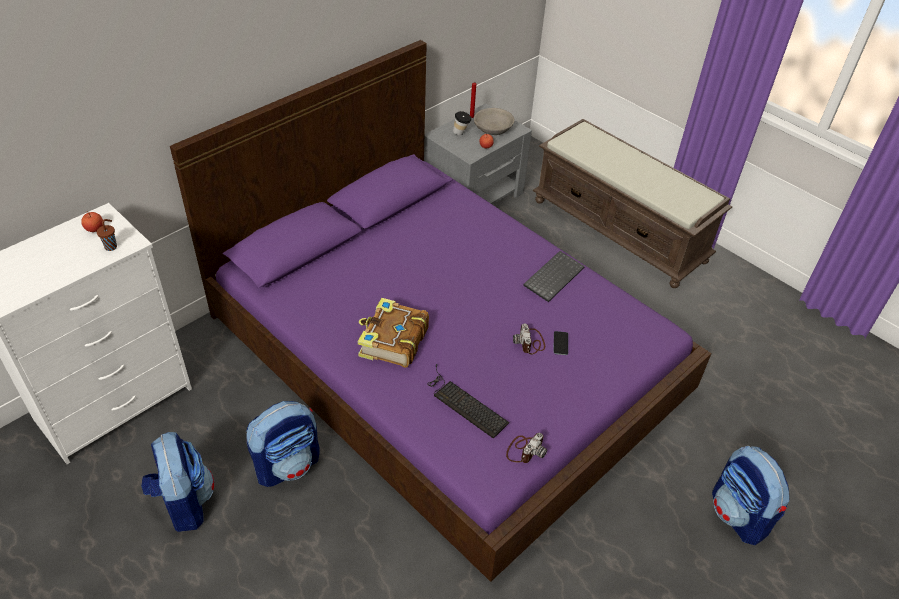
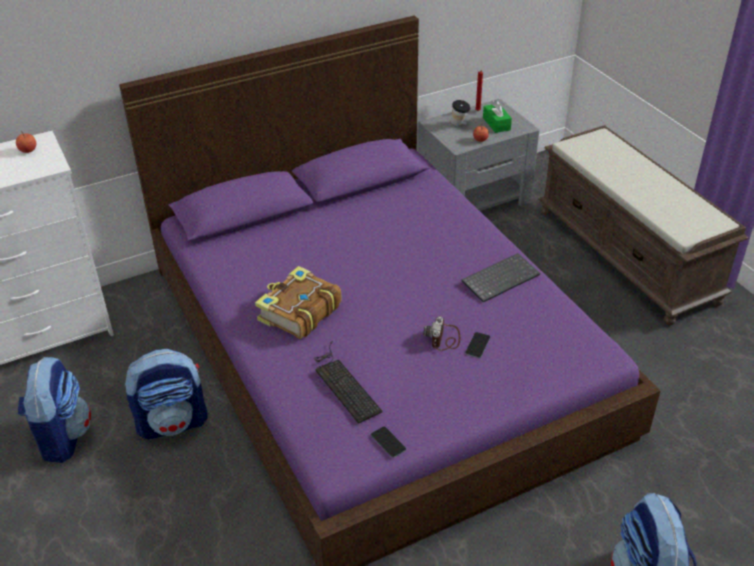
camera: 20 degrees right, 5 degrees down
(111, 247) = (34, 167): brown cup -> none
(493, 129) = (496, 124): grey bowl -> green tissue box
(525, 450) = (388, 442): camera -> phone

